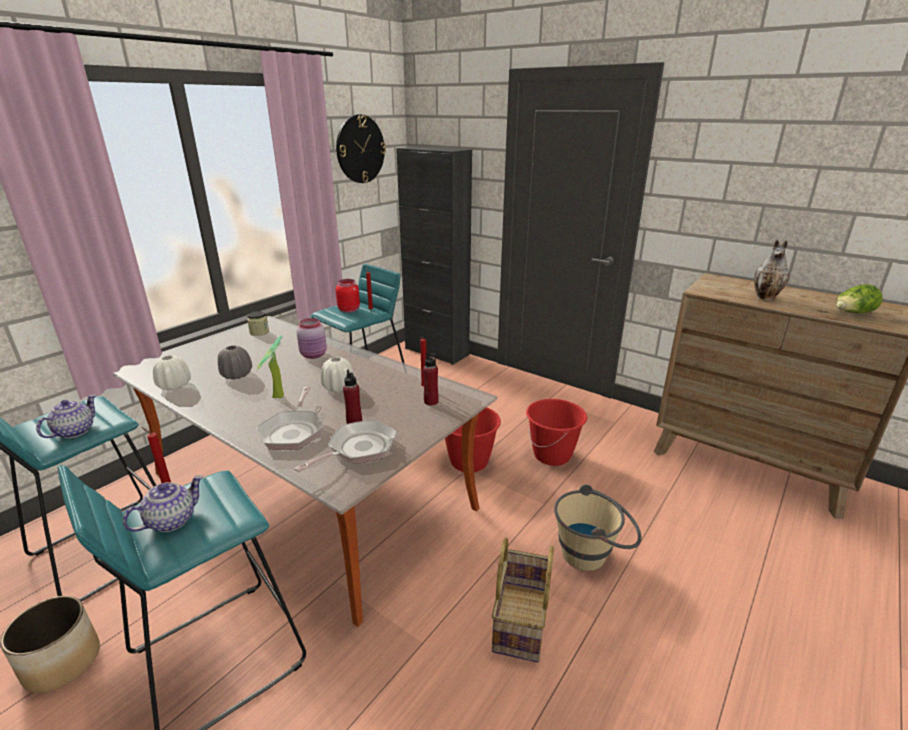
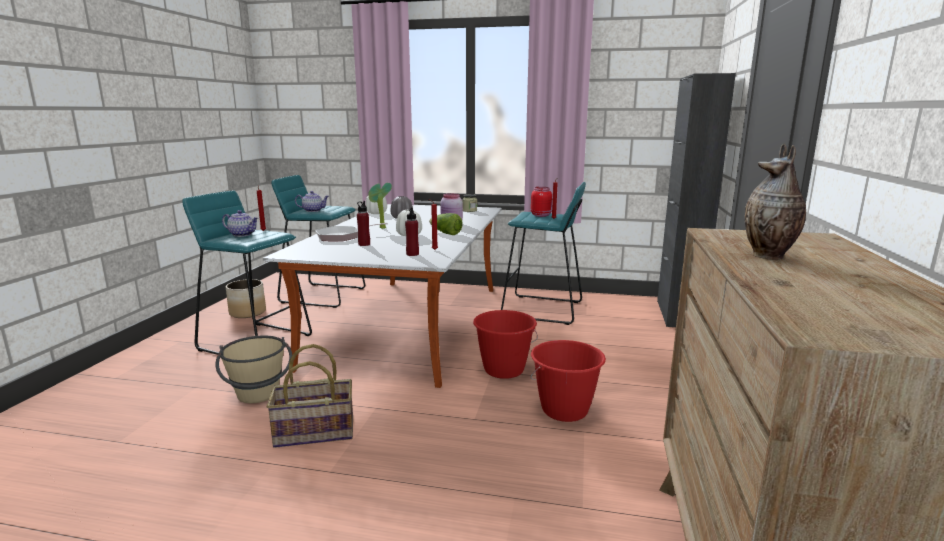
camera: 65 degrees right, 10 degrees down
(358, 449) = (330, 250): frying pan -> none
(360, 149) = (641, 80): wall clock -> none
(592, 554) = (417, 458): beige bucket -> beige bucket (259, 397)
(852, 313) = (824, 300): lettuce -> lettuce (445, 233)

